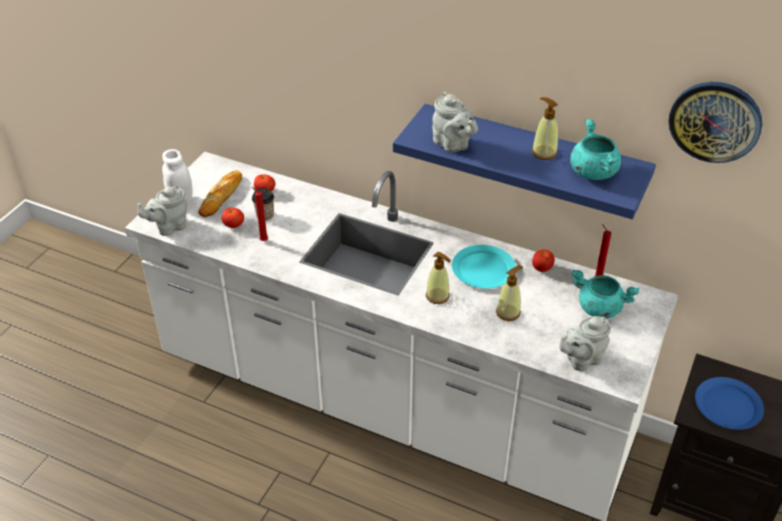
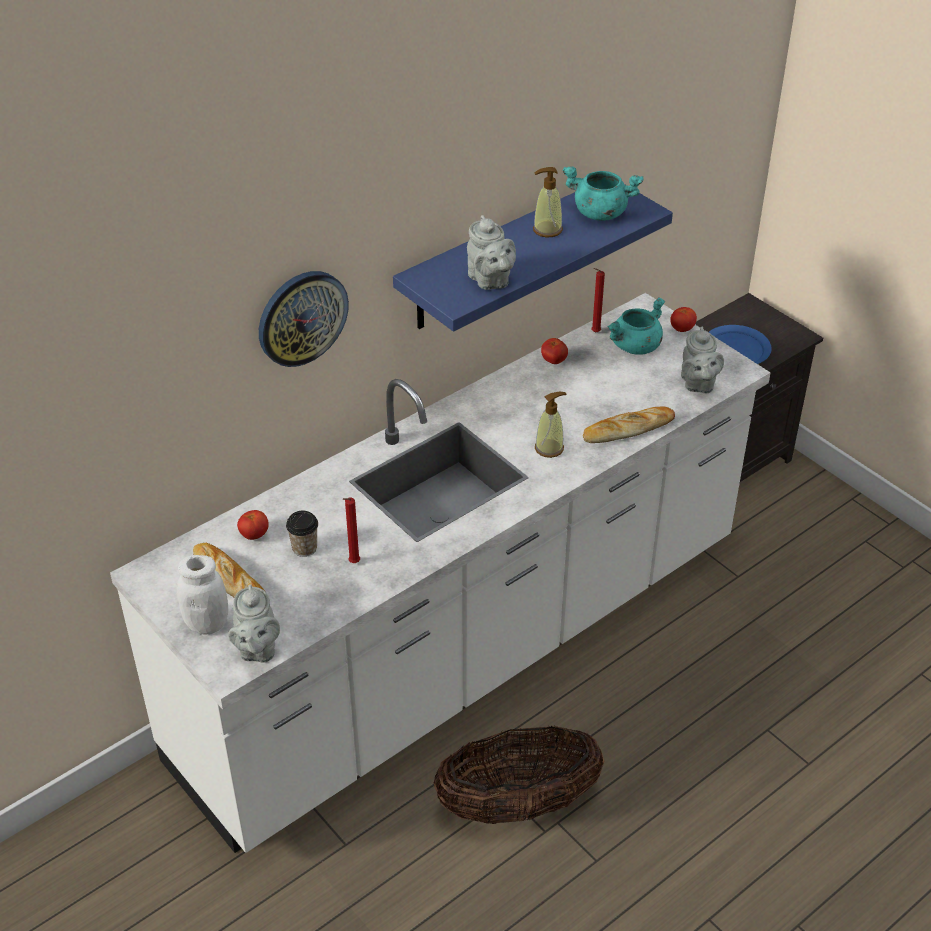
camera: 65 degrees left, 0 degrees up
(234, 225) = (302, 583): tomato -> tomato (682, 329)
(273, 480) = (518, 805): none -> basket
(452, 145) = (490, 281): grey teapot -> grey teapot turned 75 degrees clockwise
(484, 269) = (529, 401): turquoise plate -> none
(491, 333) = (627, 429): none -> bread
(508, 312) = (605, 407): soap dispenser -> none
(715, 121) = (650, 98): wall clock -> wall clock (302, 317)

